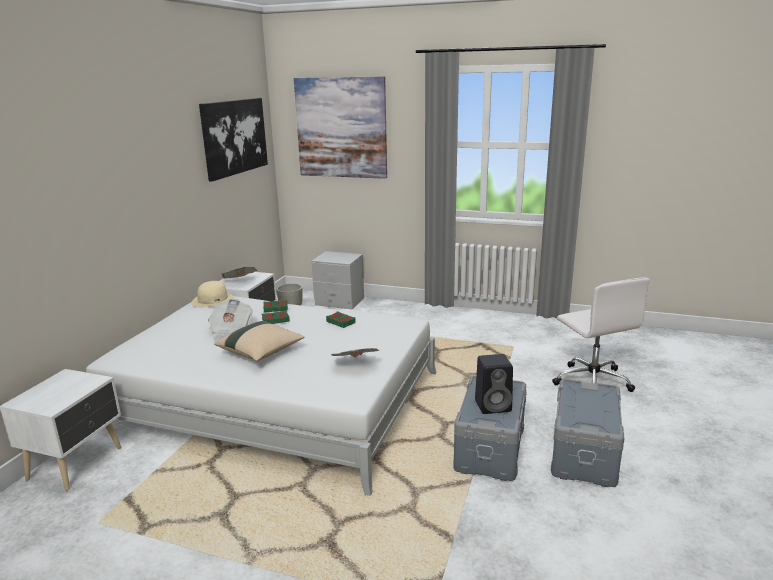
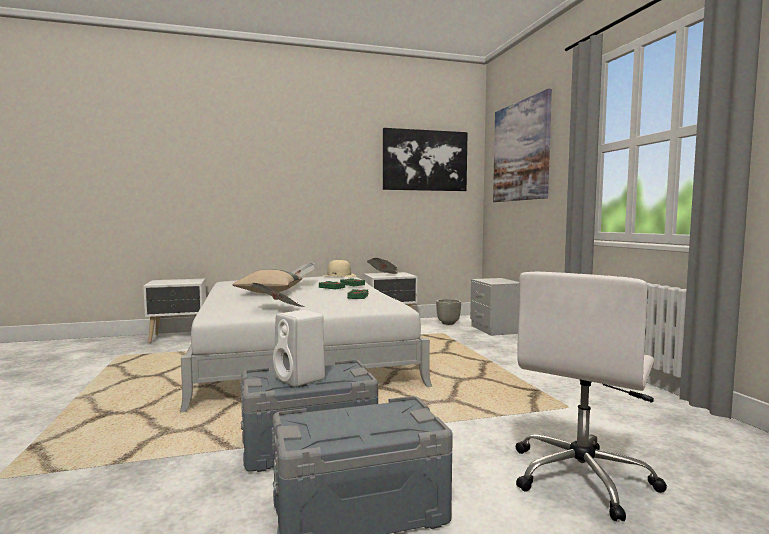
camera: 55 degrees right, 15 degrees down
(494, 405) = (301, 379): black speaker -> white speaker

